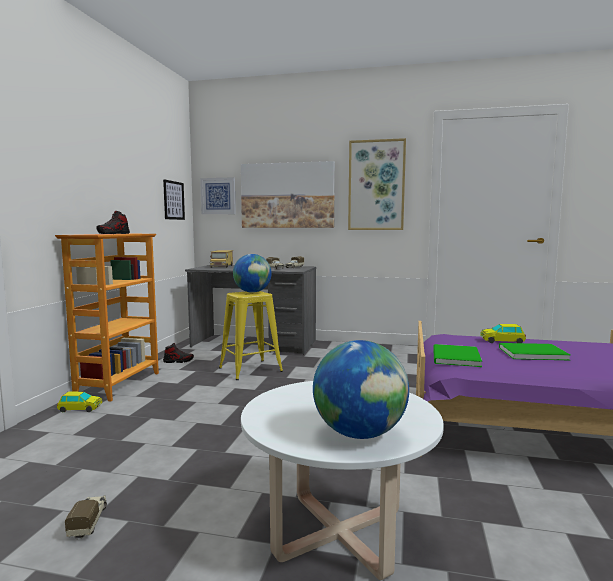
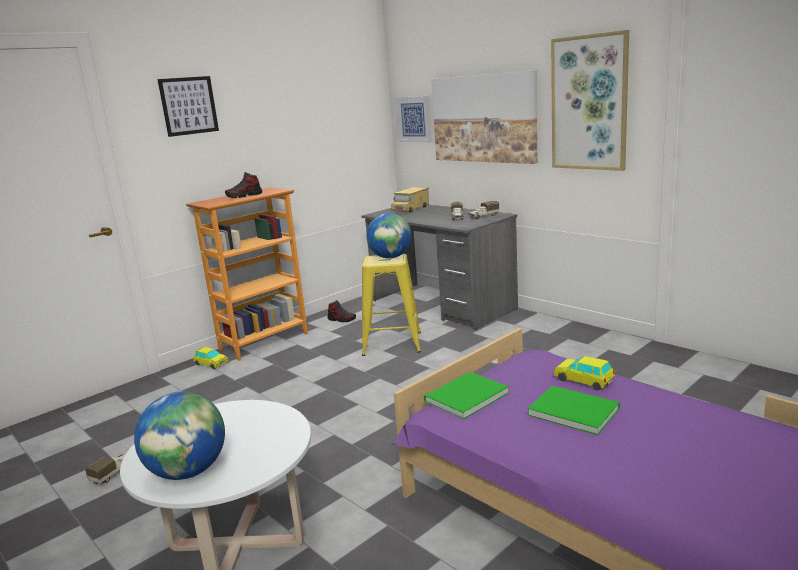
camera: 35 degrees right, 10 degrees up
(173, 200) = (356, 132): picture -> picture (188, 106)

